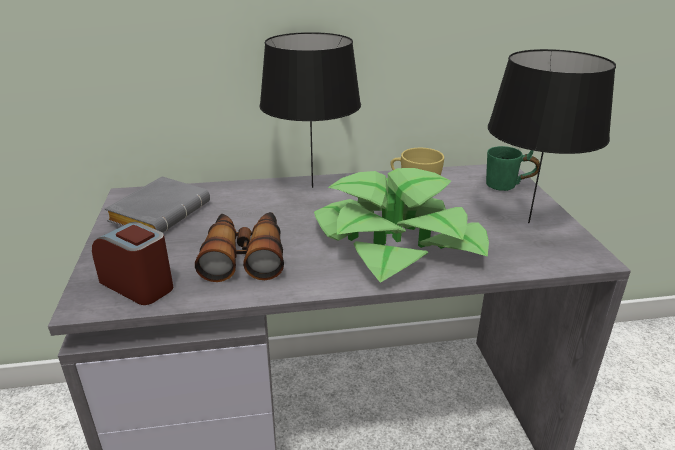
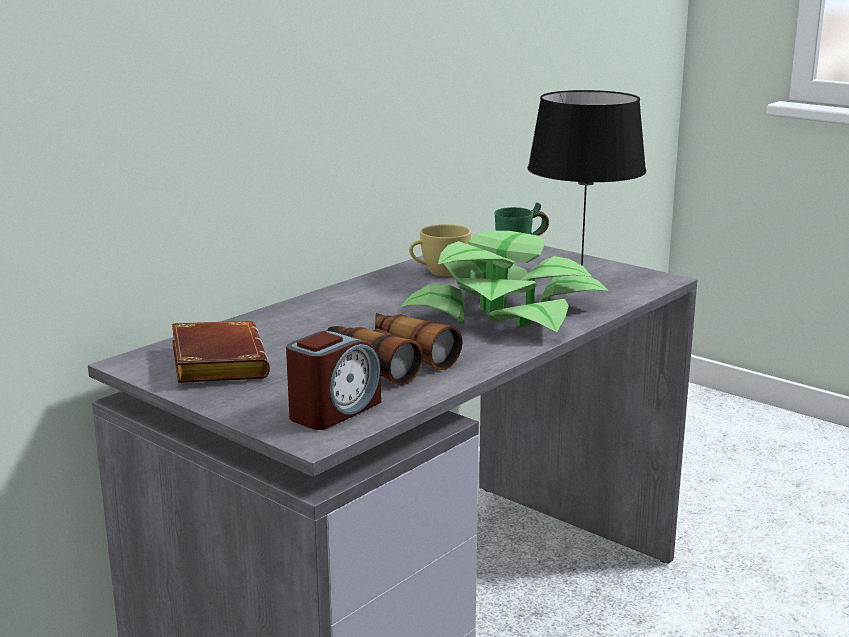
camera: 40 degrees left, 10 degrees down
(138, 285) = (334, 411): alarm clock -> alarm clock turned 135 degrees clockwise
(160, 212) = (214, 362): grey book -> brown book
(313, 187) = (339, 299): black table lamp -> none

